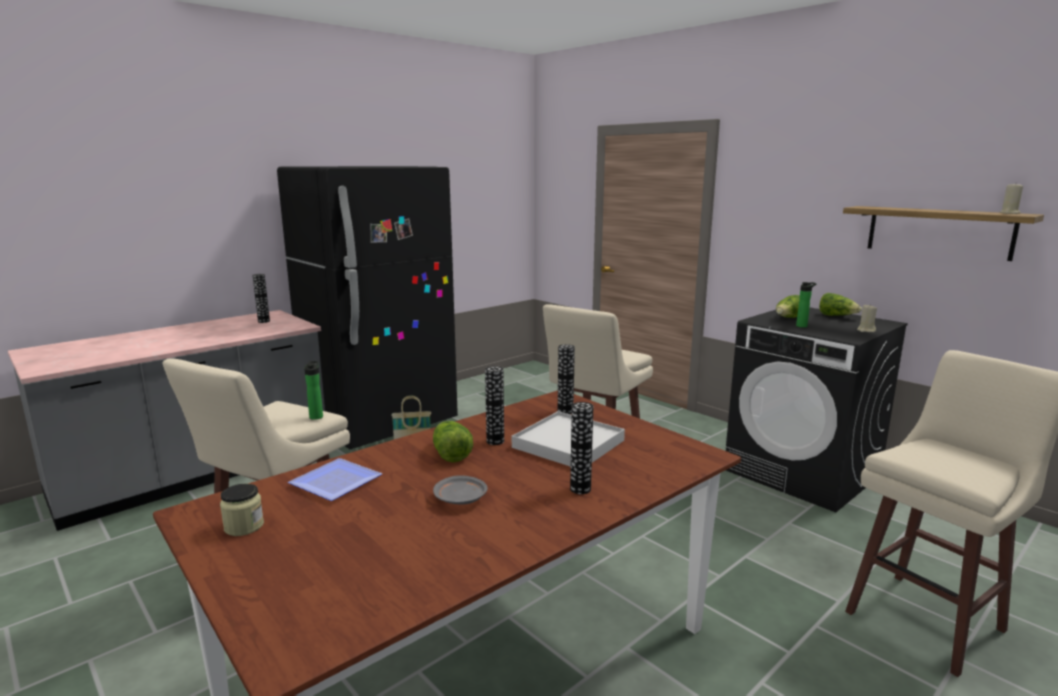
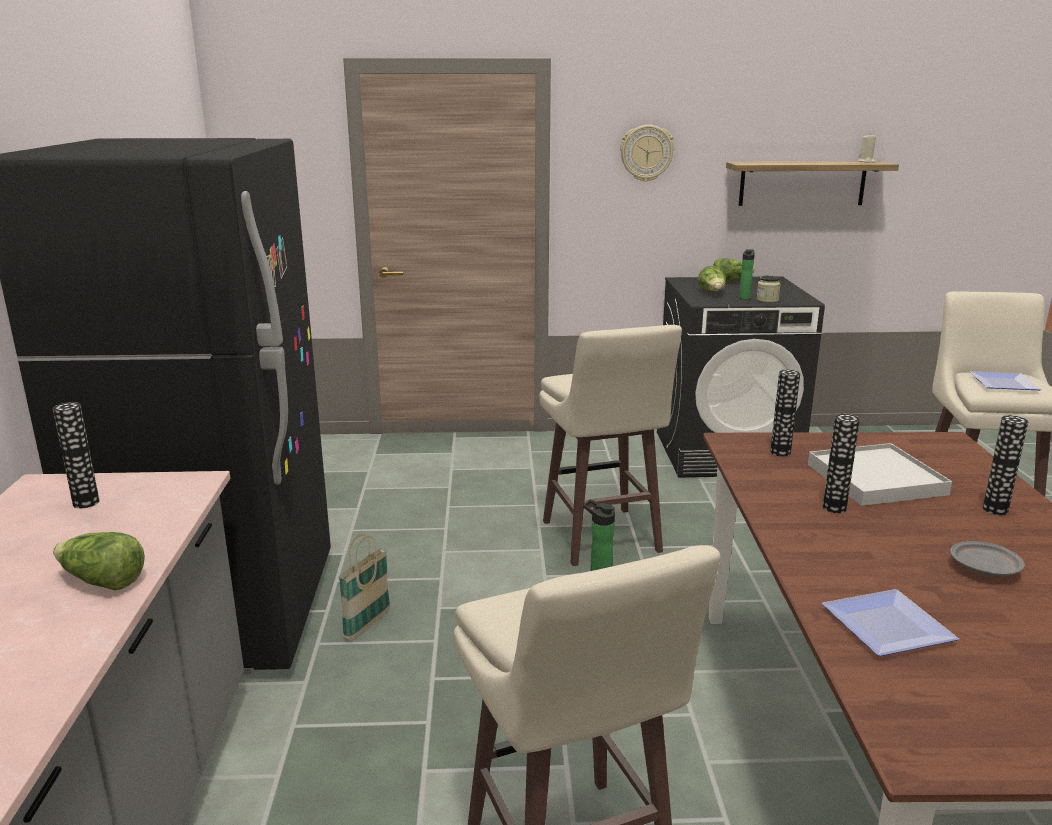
camera: 50 degrees left, 5 degrees up
(244, 526) = (989, 720): jar -> jar (767, 300)
(451, 454) = (852, 539): lettuce -> lettuce (102, 581)
(786, 195) = (646, 153): none -> wall clock
(866, 330) = (787, 290): beige candle -> none
(940, 459) = (1006, 384): none -> plate

